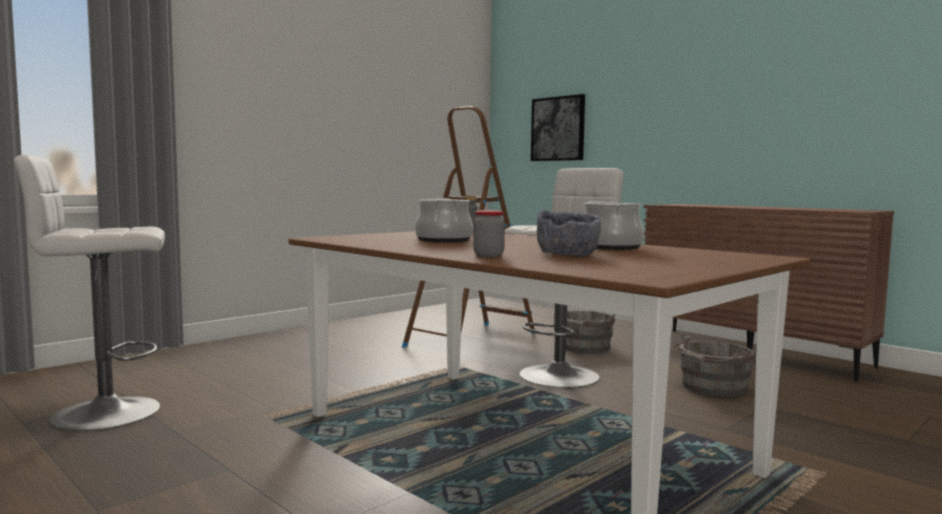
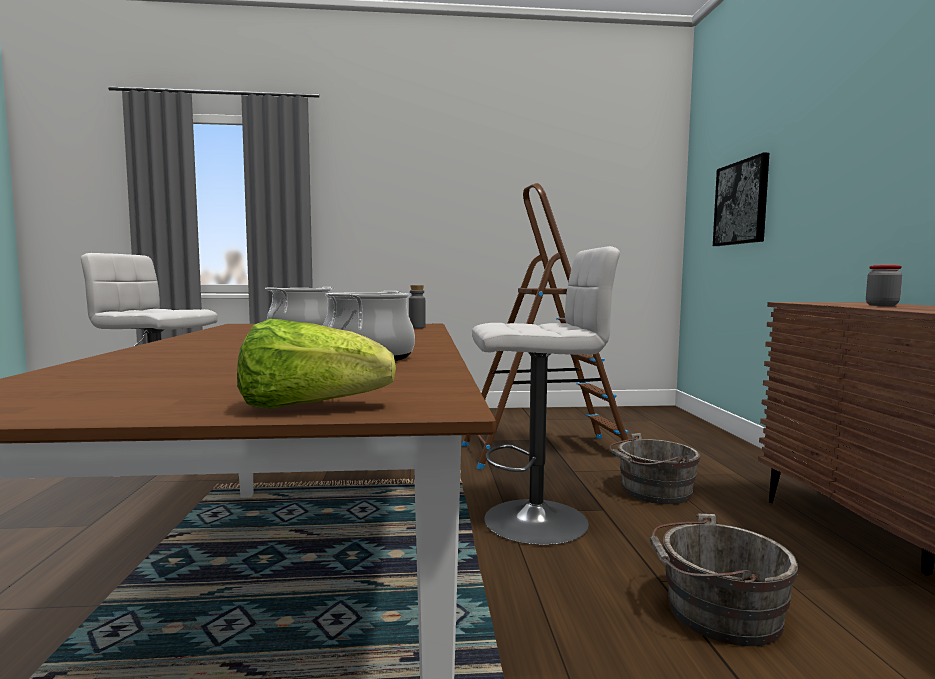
camera: 40 degrees right, 0 degrees up
(488, 255) = (153, 354): jar -> jar (881, 305)
(568, 254) = (229, 361): grey bowl -> none
(752, 261) = (310, 407): none -> lettuce

